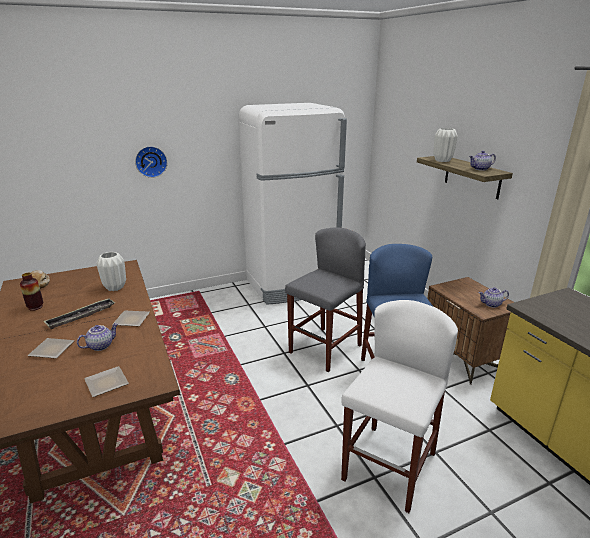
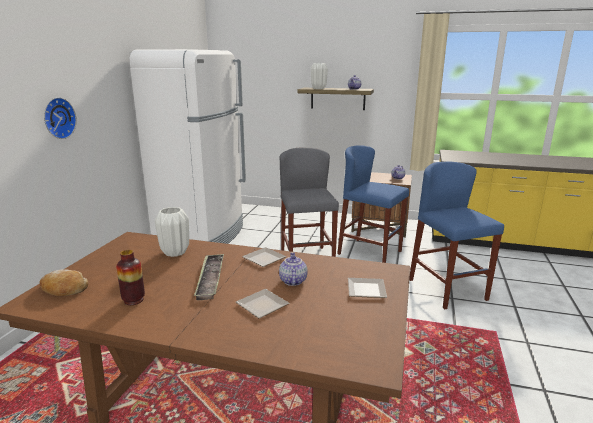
camera: 50 degrees left, 5 degrees down
(389, 466) = (447, 289): white stool -> blue stool

